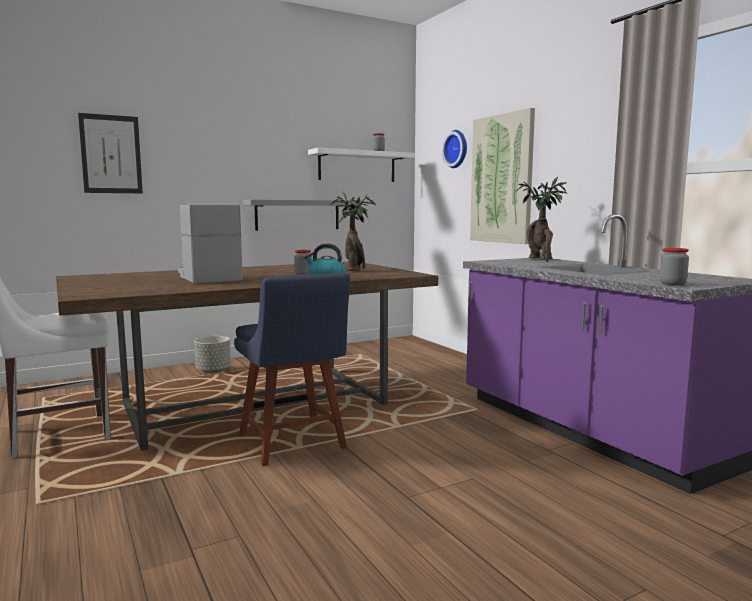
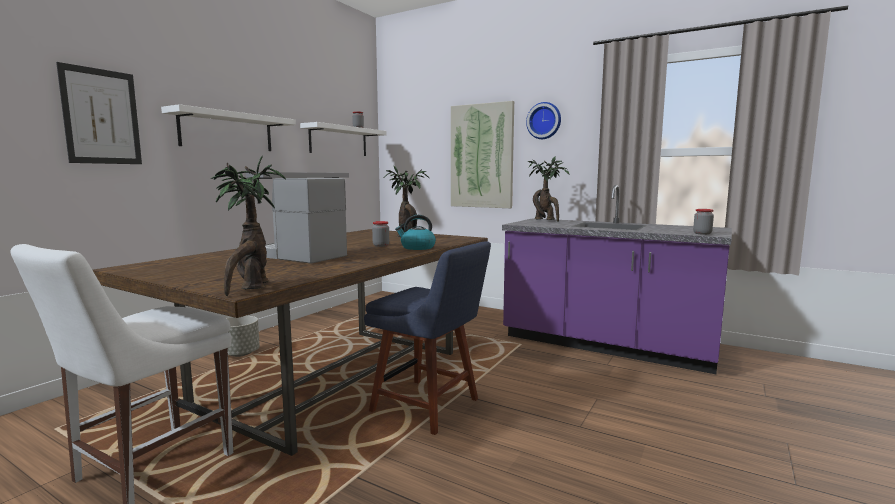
camera: 30 degrees left, 0 degrees up
(94, 295) = (251, 288): none -> potted plant
(225, 162) = (227, 131): none -> white shelf
(457, 149) = (431, 130): wall clock -> wall clock (544, 121)

